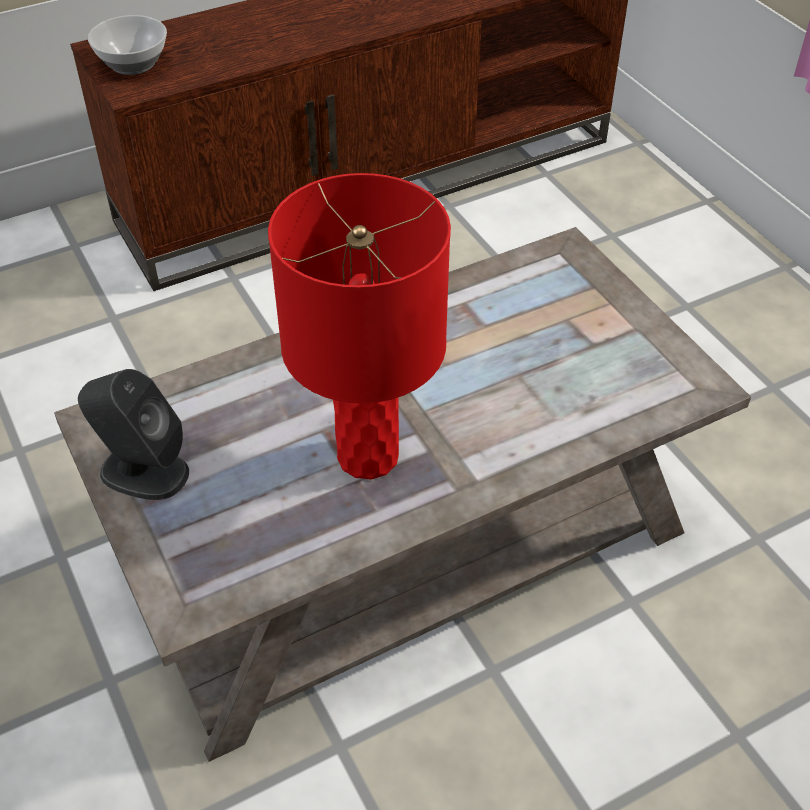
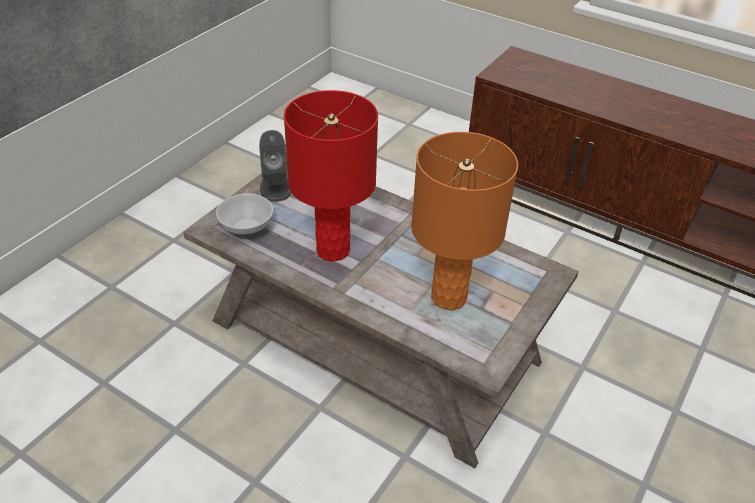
camera: 60 degrees right, 5 degrees down
(131, 64) = (515, 66): bowl -> bowl (246, 228)
(555, 367) = (449, 297): none -> orange table lamp

